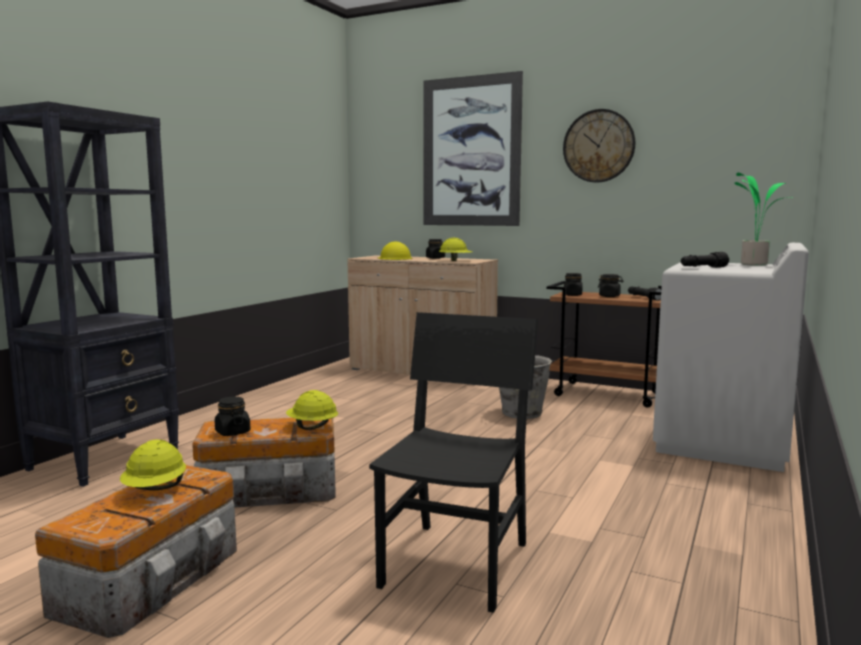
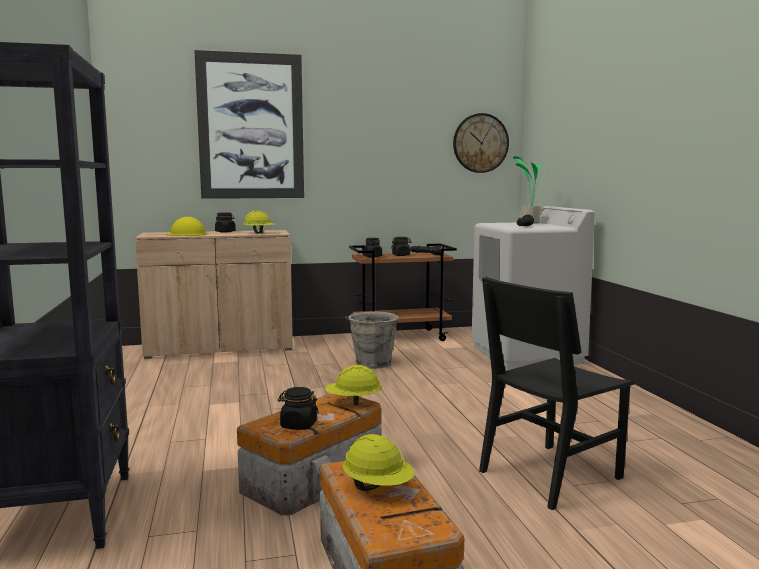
camera: 40 degrees left, 0 degrees up
(456, 564) = (550, 474): black chair -> black chair turned 105 degrees counterclockwise
(598, 146) = (372, 128): wall clock -> wall clock (480, 143)

